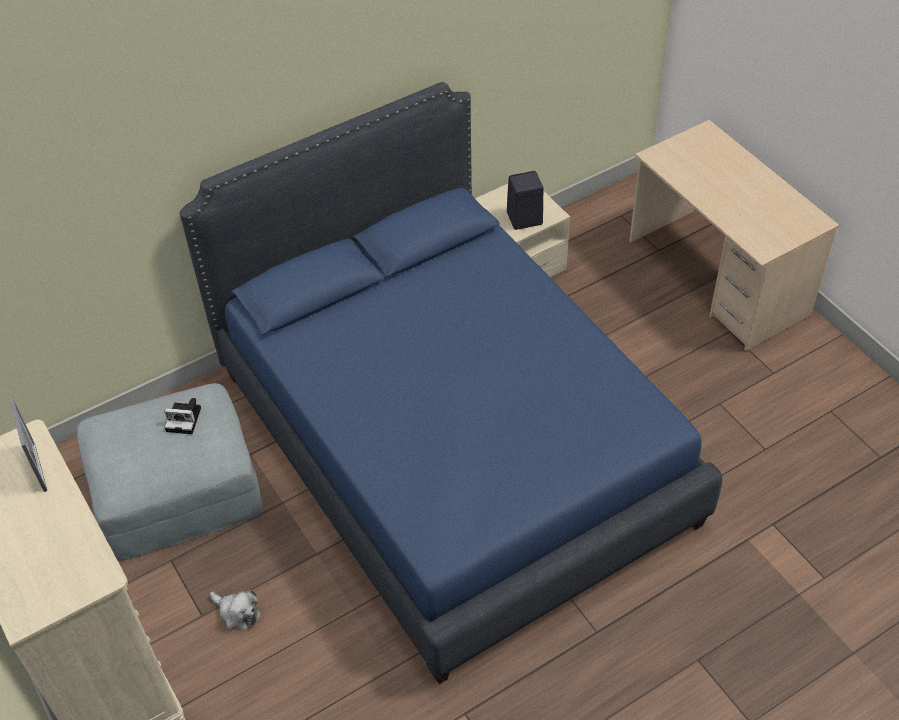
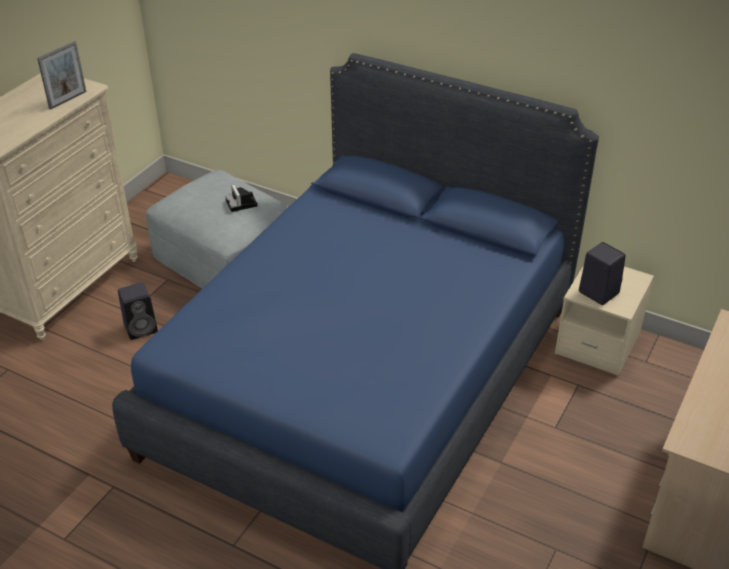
camera: 60 degrees right, 10 degrees down
(238, 613) = (142, 328): plush toy -> black speaker

